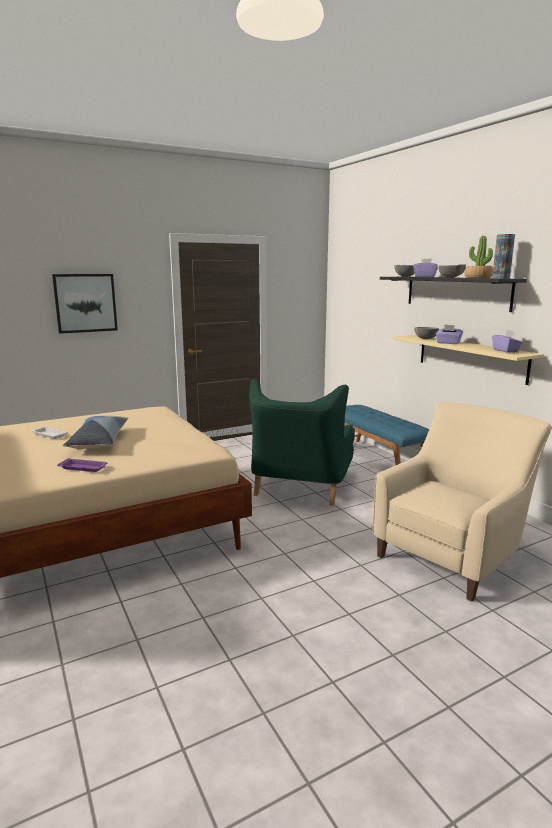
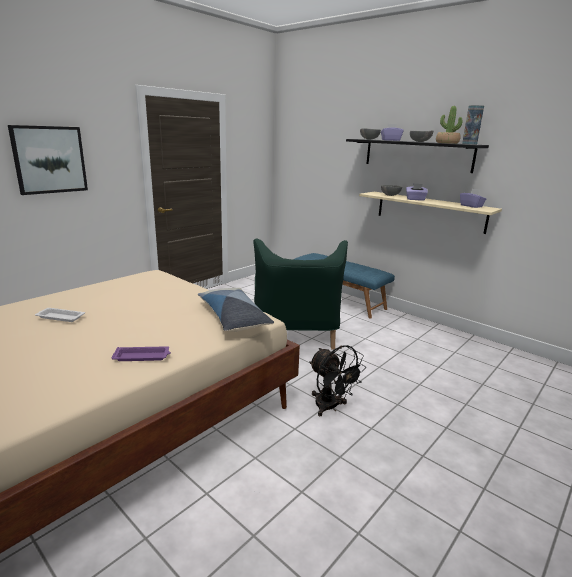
camera: 20 degrees left, 5 degrees up
(98, 441) = (127, 319): pillow -> pillow (233, 317)
(285, 556) = (330, 407): none -> black fan
(454, 554) = (457, 380): beige armchair -> none

